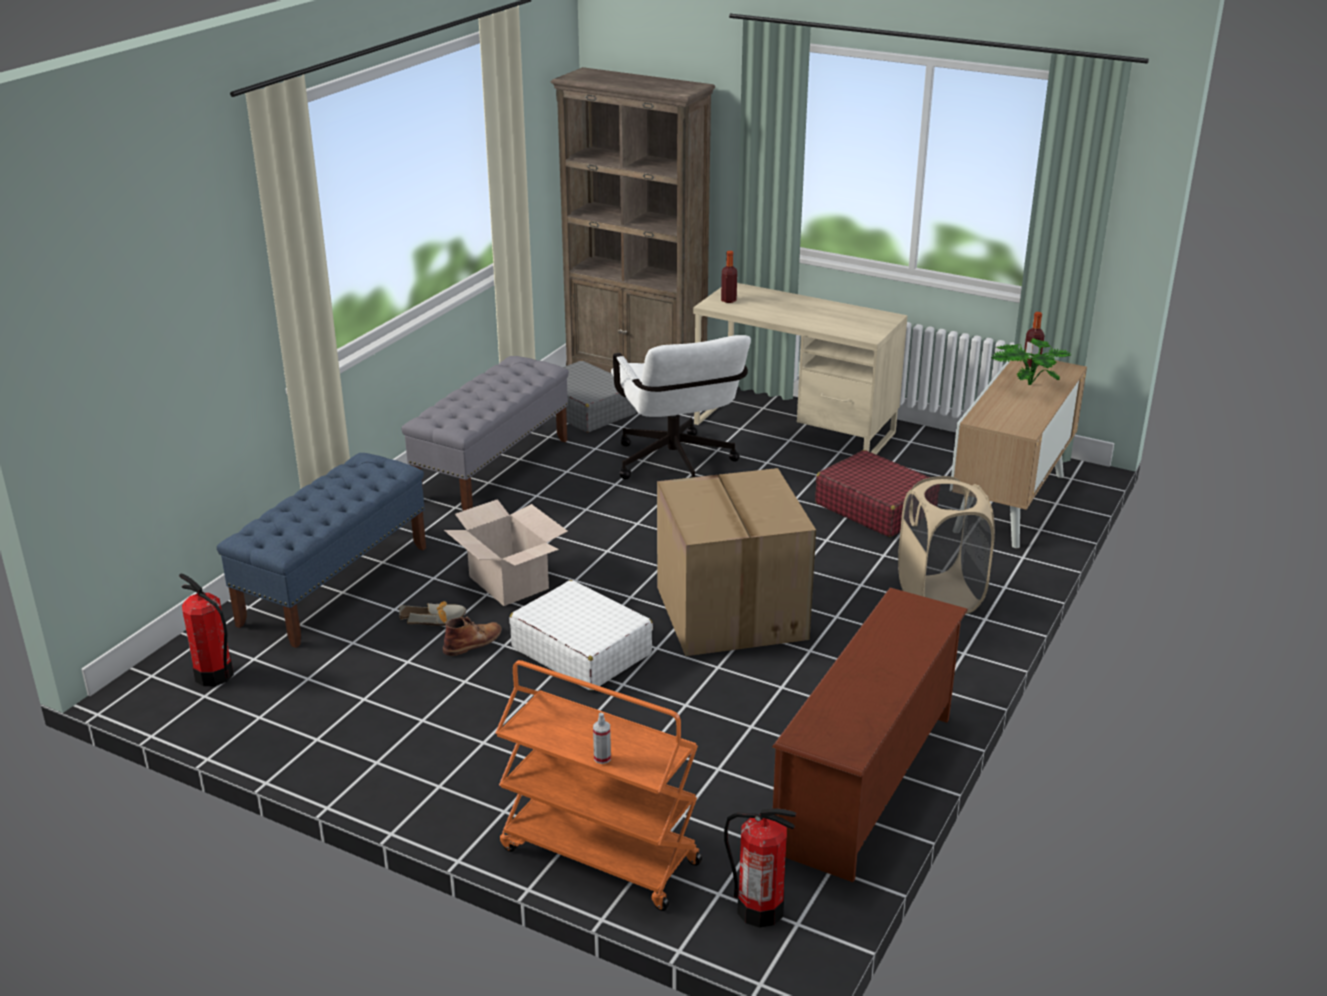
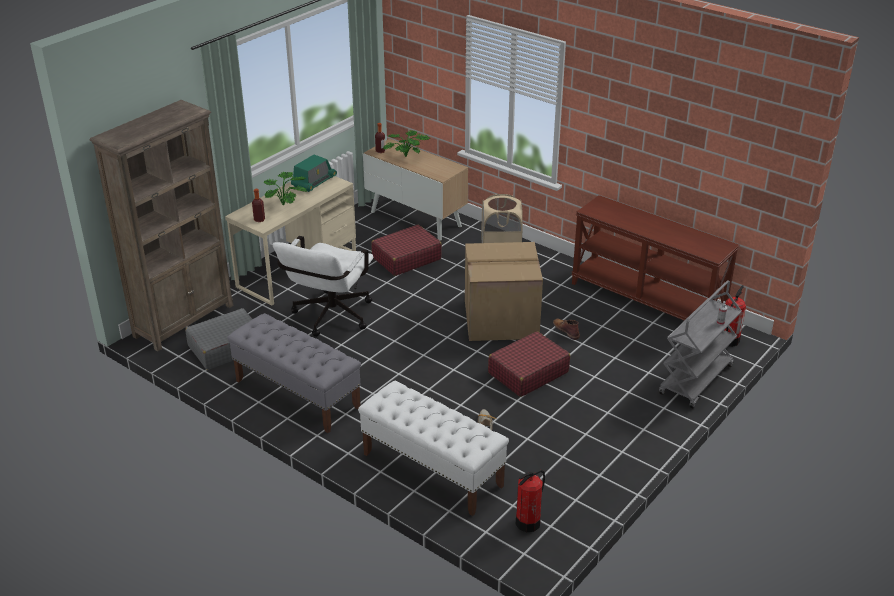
camera: 80 degrees left, 5 degrees up
(335, 585) = (432, 470): blue bench -> white bench
(473, 642) = (511, 412): brown boot -> brown boot (566, 330)
(508, 583) = (449, 395): cardboard box -> none
(581, 650) = (528, 373): white suitcase -> red suitcase
(598, 856) = (696, 381): orange cart -> grey cart
(677, 467) = (329, 318): white office chair -> white office chair turned 120 degrees clockwise
(781, 310) = (286, 204): none -> potted plant
(861, 319) = (314, 182): none -> radio
(867, 784) = (647, 300): brown shoe rack -> brown console table

